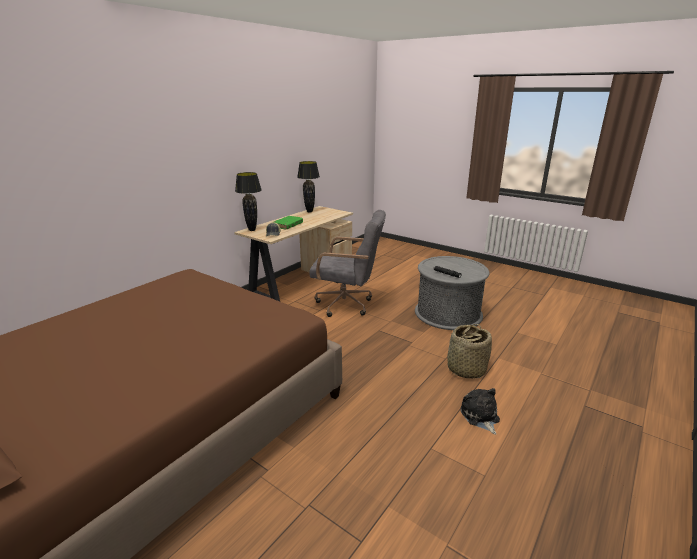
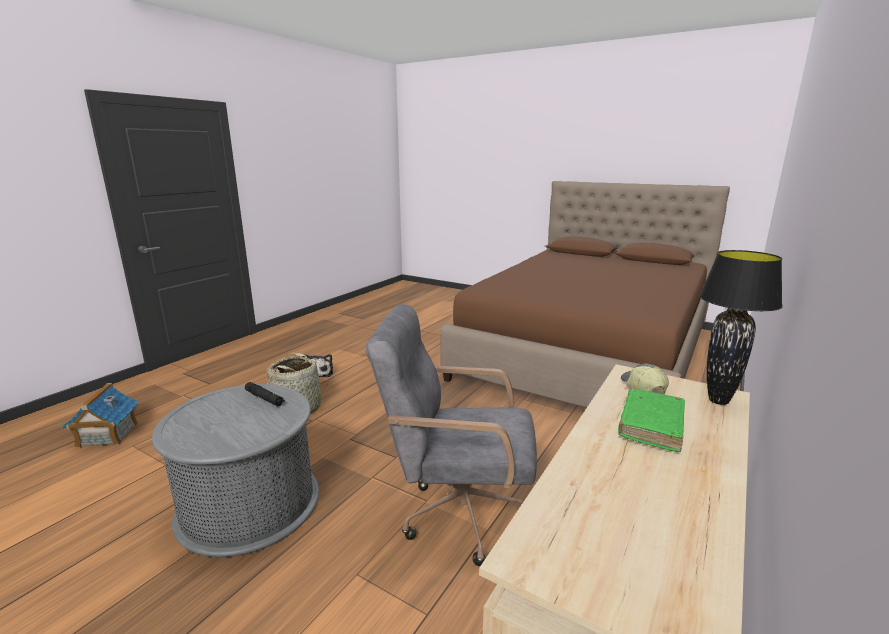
camera: 175 degrees right, 5 degrees down
(309, 211) = (696, 560): black table lamp -> none
(588, 353) = (107, 435): none -> toy house

